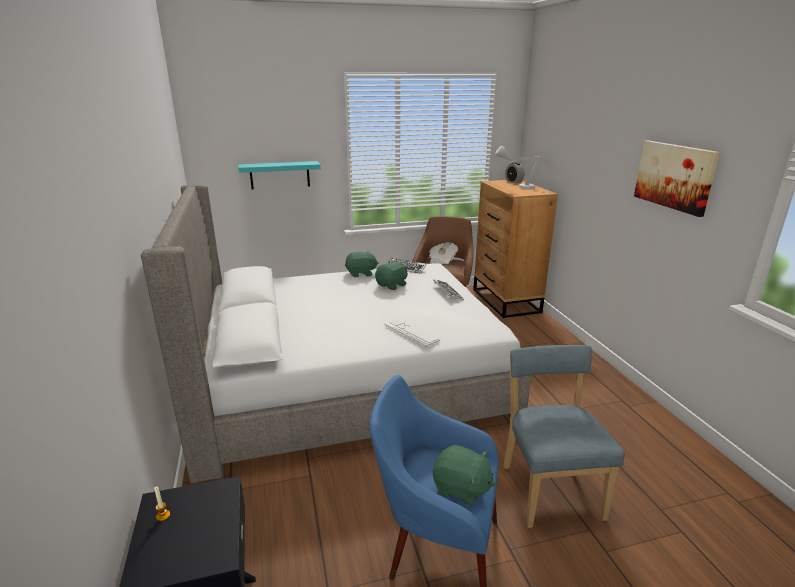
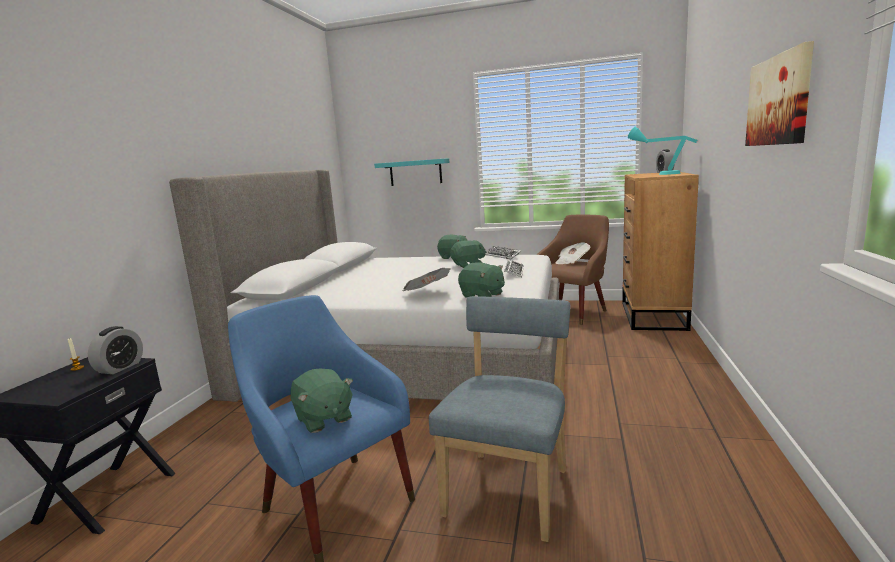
camera: 30 degrees right, 10 degrees down
(221, 499) = (120, 367): none -> alarm clock
(411, 333) = (427, 293): keyboard -> newspaper
(464, 330) = (482, 295): none -> green plush toy
(517, 187) = (658, 174): grey table lamp -> turquoise table lamp

